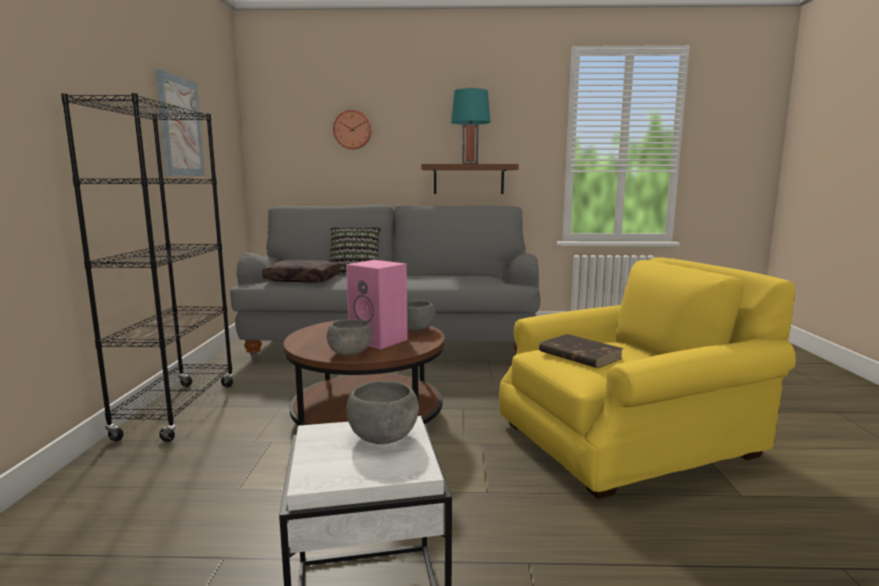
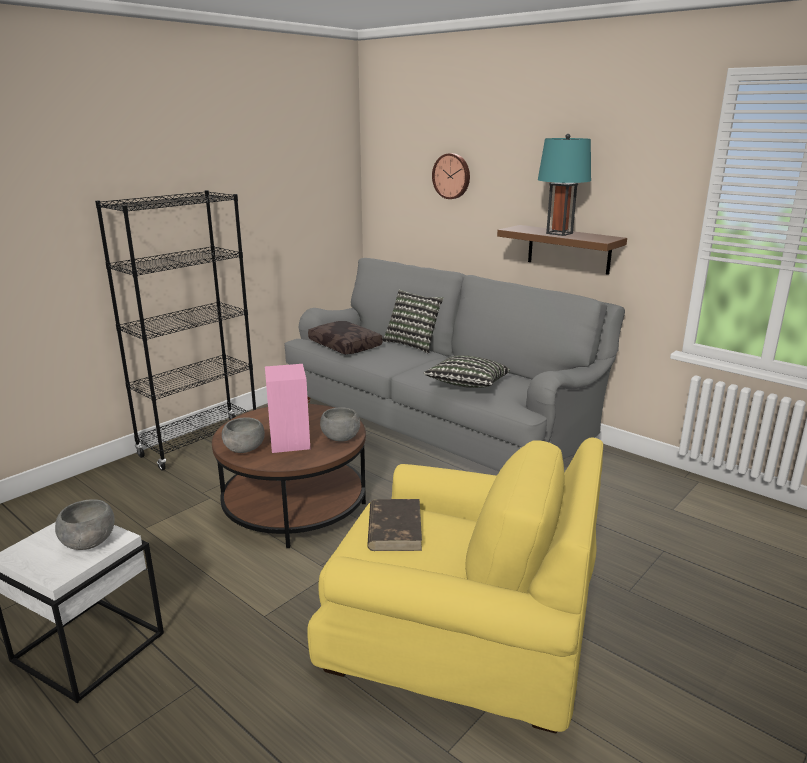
camera: 40 degrees right, 10 degrees up
(180, 127) = (253, 189): picture -> none
(457, 281) = (467, 386): none -> pillow

